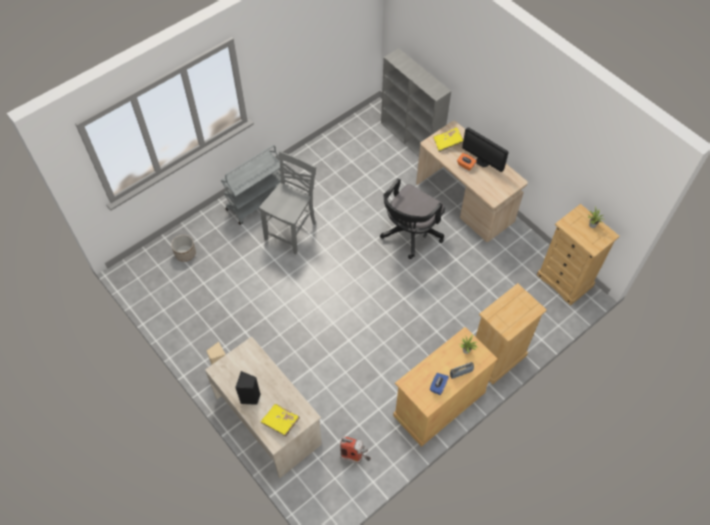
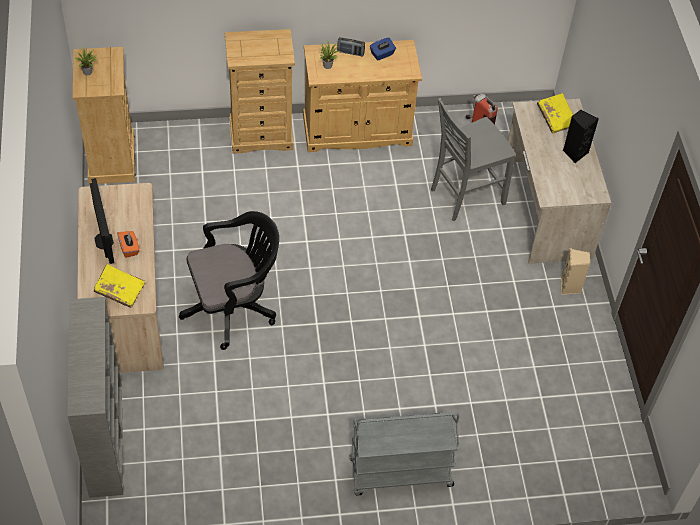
camera: 150 degrees left, 5 degrees down
(185, 253) = (545, 452): planter -> none
(292, 231) = (380, 399): grey chair -> grey chair (465, 196)

